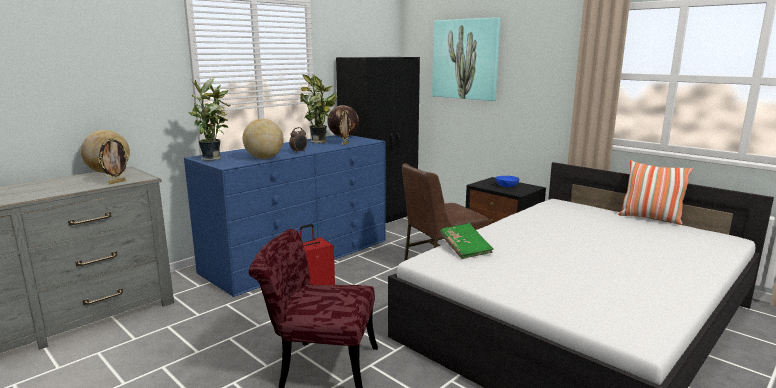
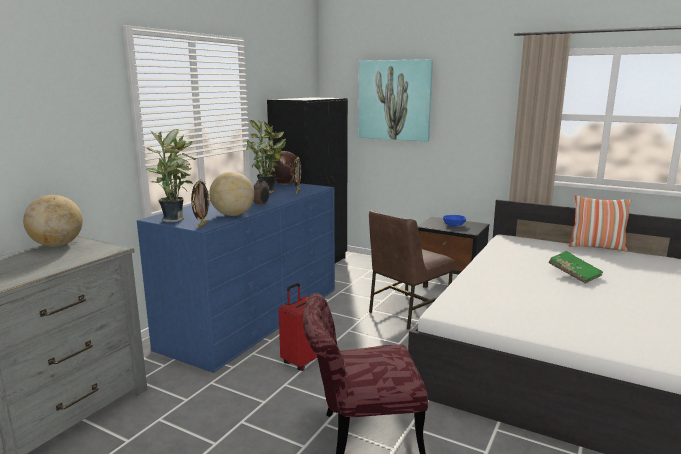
camera: 15 degrees left, 0 degrees up
(117, 182) = (85, 257): picture frame -> picture frame (202, 225)
(465, 249) = (470, 294): green book -> green book (574, 274)

